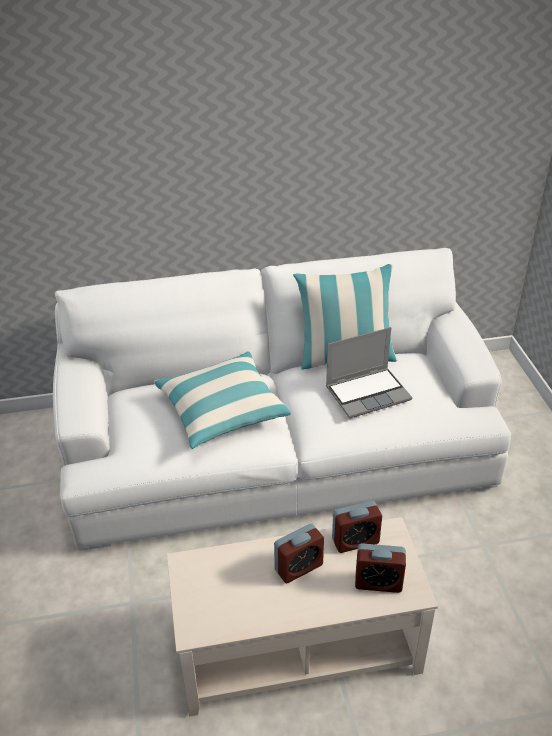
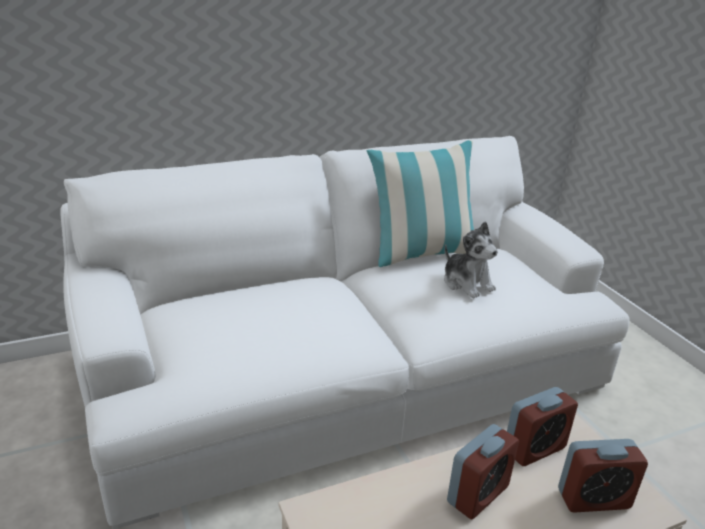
camera: 15 degrees left, 10 degrees down
(223, 410) = (300, 313): pillow -> none
(368, 393) = (467, 283): laptop -> plush toy

